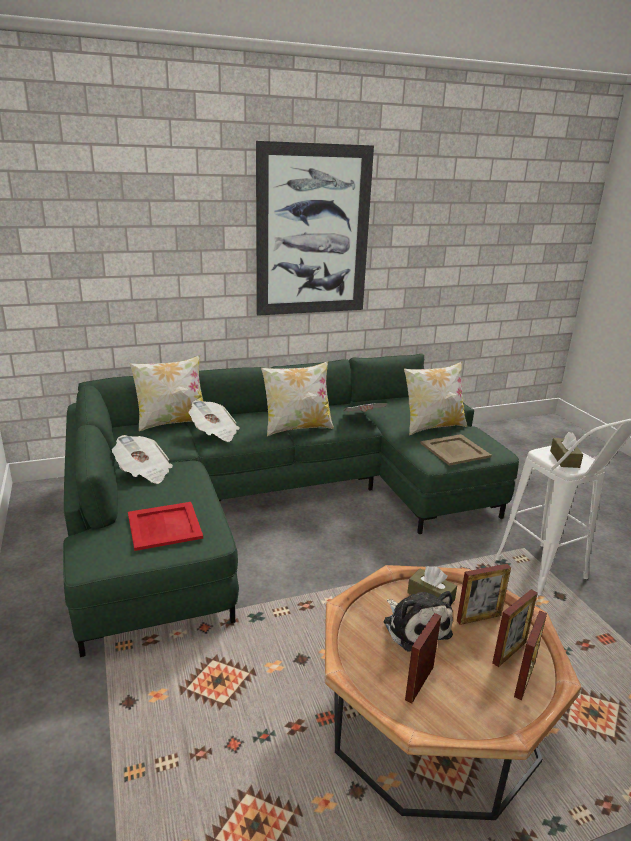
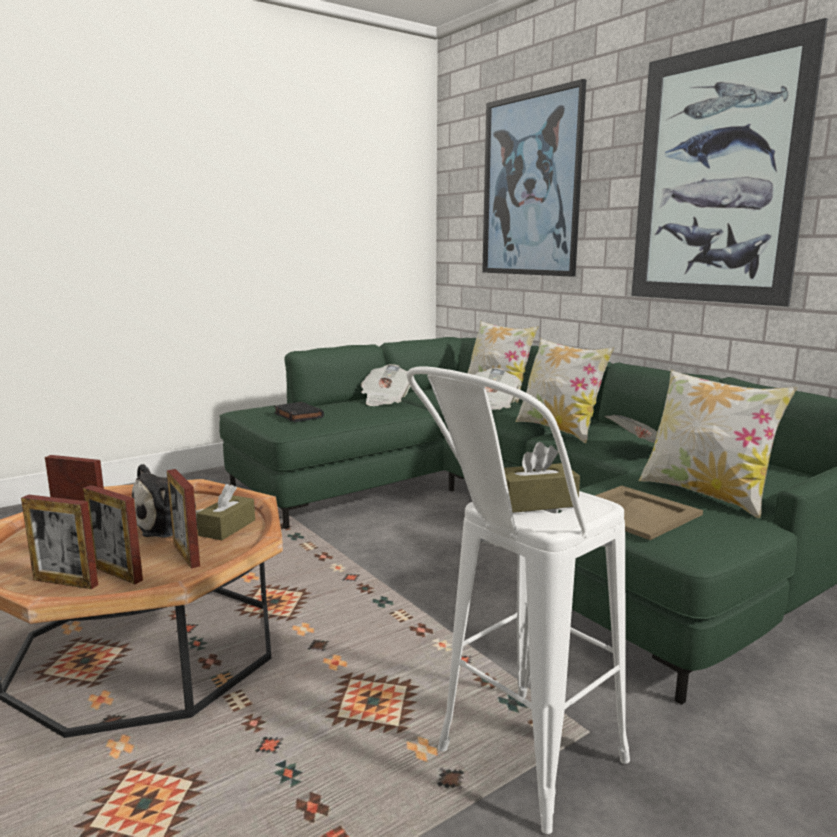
camera: 75 degrees right, 10 degrees down
(132, 227) = (530, 186): none -> picture
(164, 526) = (298, 415): red tray -> black book

